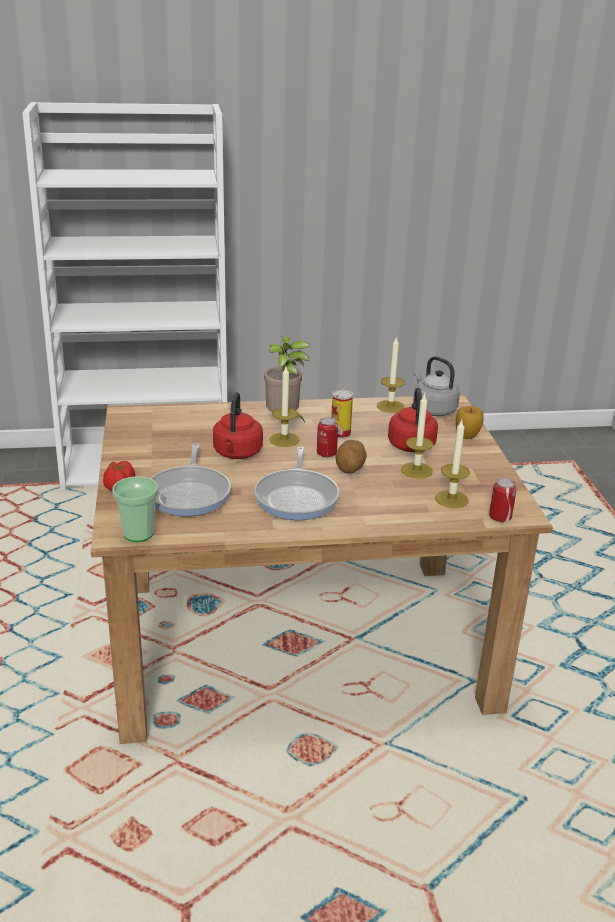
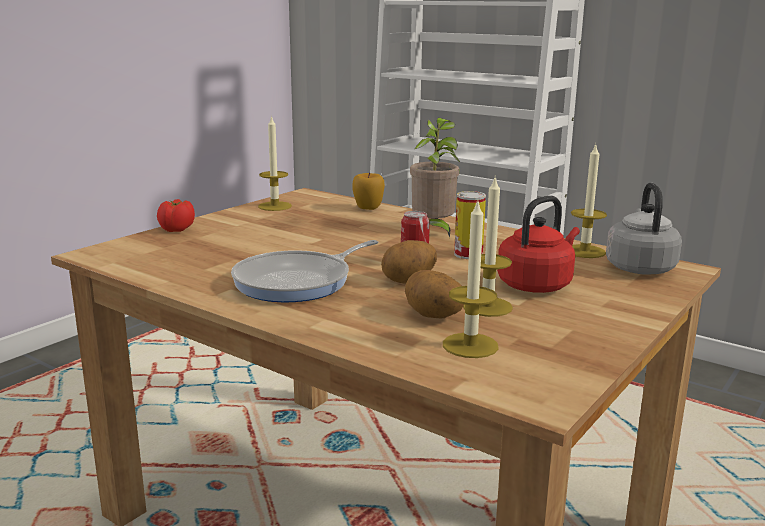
camera: 45 degrees right, 10 degrees down
(138, 534) = (107, 258): cup -> none
(190, 493) = (216, 249): frying pan -> none
(237, 453) = (327, 238): red kettle -> none
(284, 440) = (396, 242): candle -> candle (275, 206)
(406, 489) = (433, 317): none -> potato
(467, 437) = (634, 301): apple -> apple (368, 209)
(500, 517) = (497, 388): can -> none

